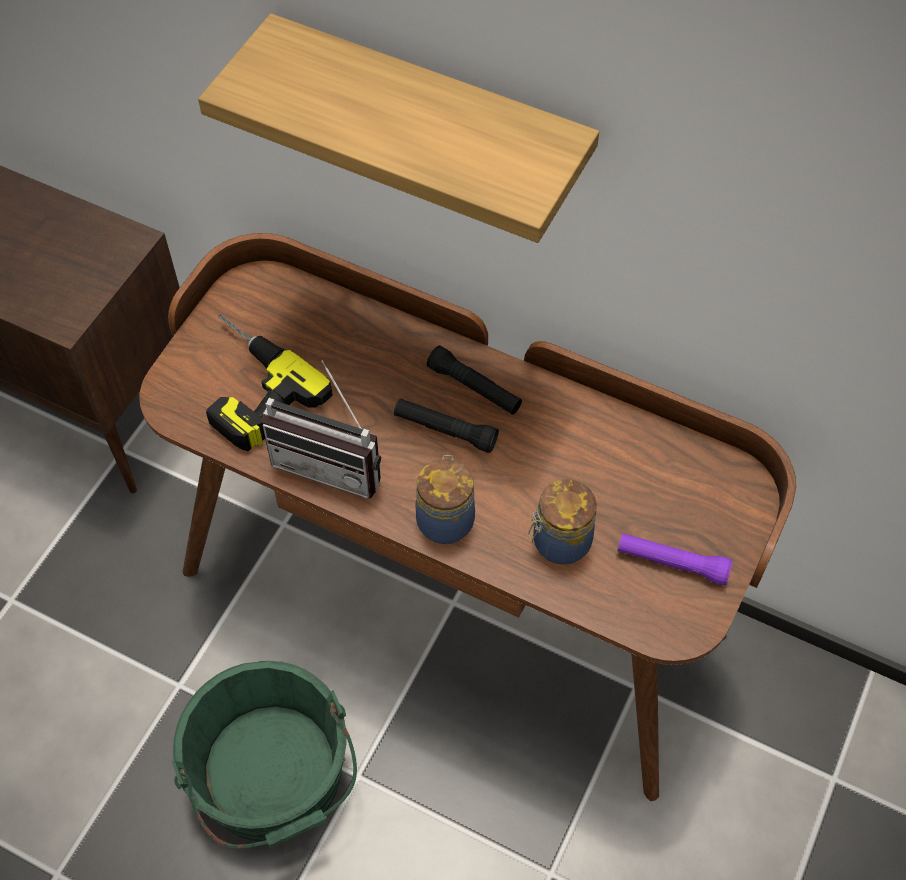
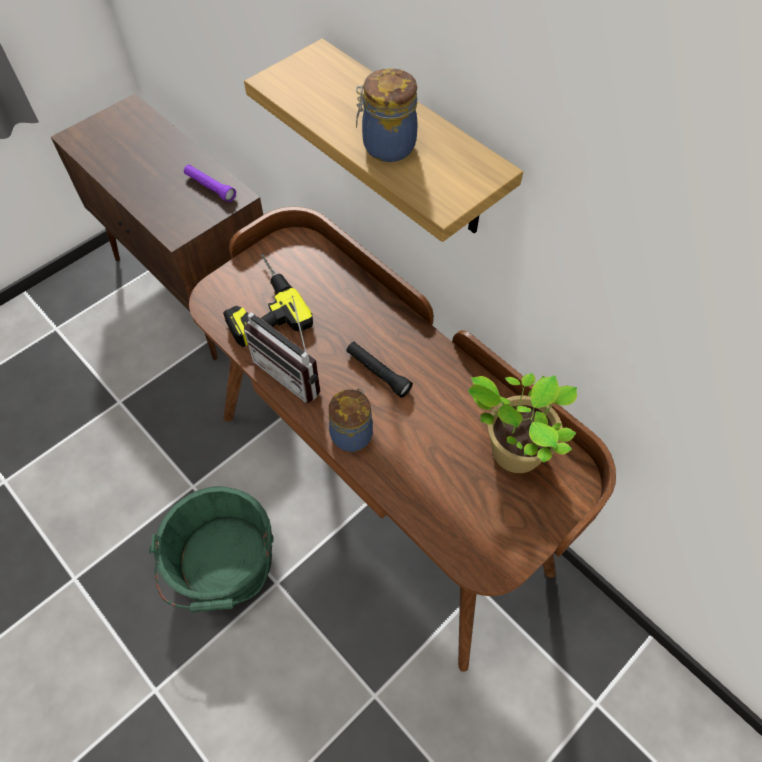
camera: 20 degrees right, 0 degrees up
(474, 388) = (410, 350): black flashlight -> none
(559, 542) = (424, 475): jar -> jar (386, 146)
(654, 478) = (512, 451): none -> potted plant
(672, 563) = (500, 517): purple flashlight -> purple flashlight (210, 187)

